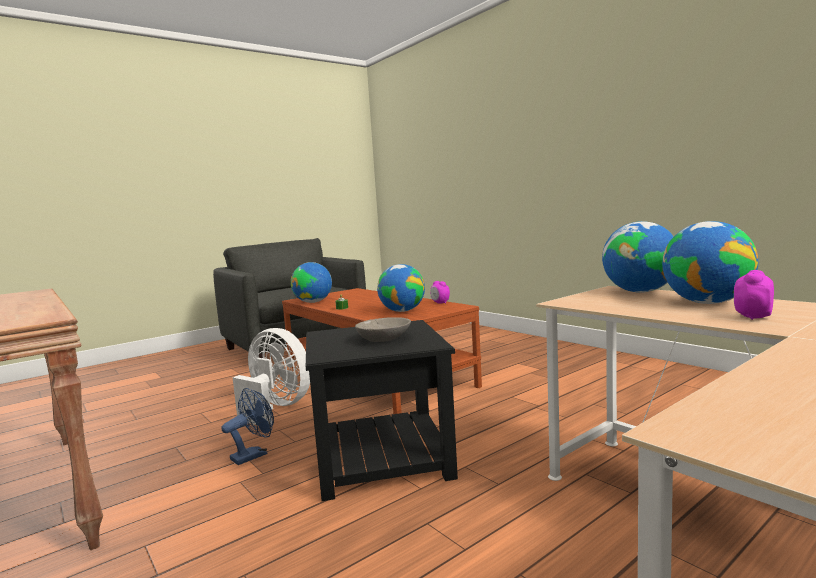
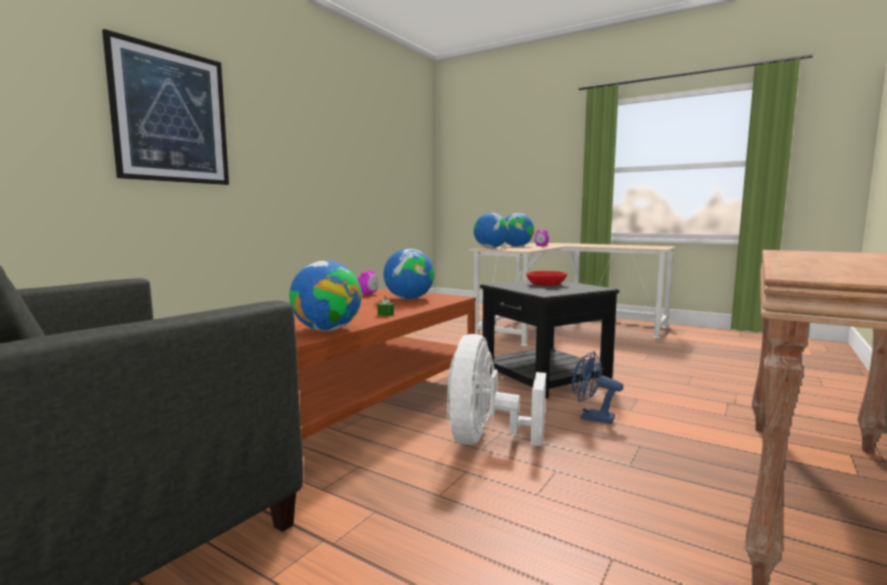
camera: 110 degrees left, 0 degrees up
(384, 339) = (546, 285): grey bowl -> red bowl
(518, 141) = (171, 116): none -> picture

